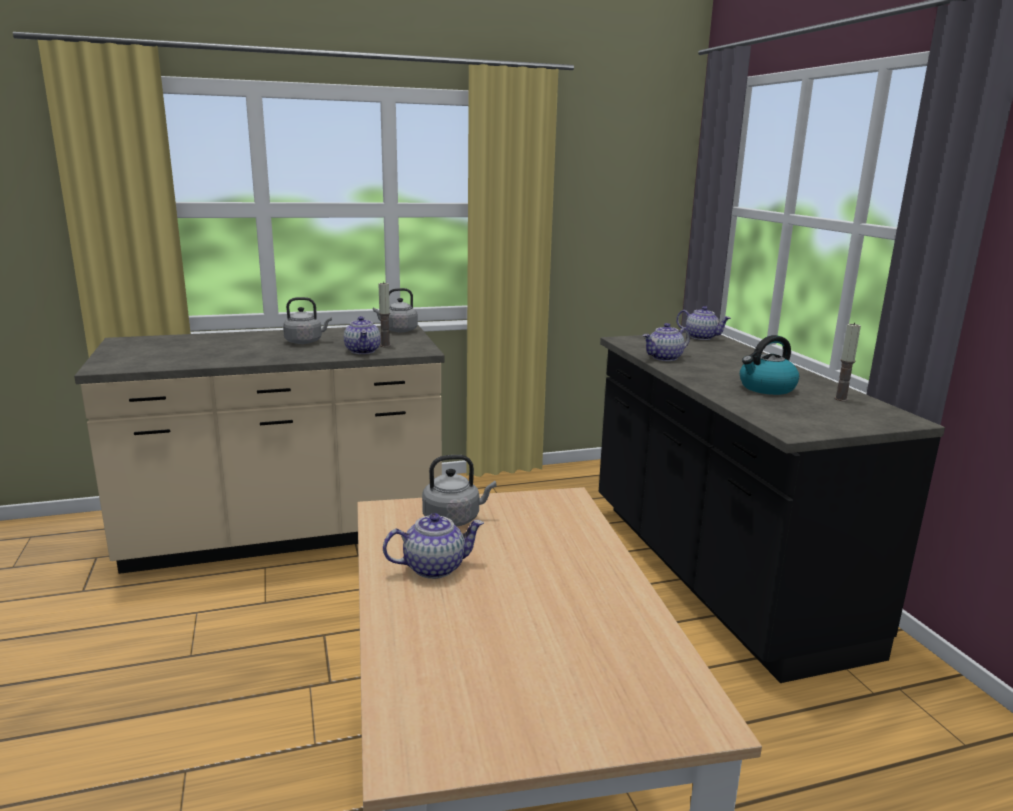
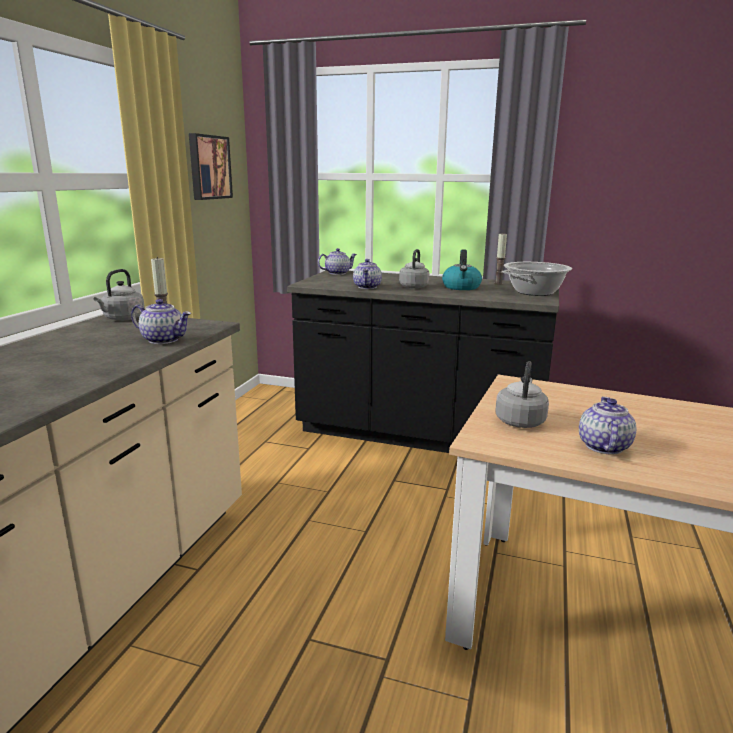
camera: 55 degrees left, 0 degrees up
(305, 342) = (67, 351): grey kettle -> grey kettle (414, 286)
(614, 196) = (208, 167): none -> picture
(836, 422) = (534, 292): none -> cooking pot

